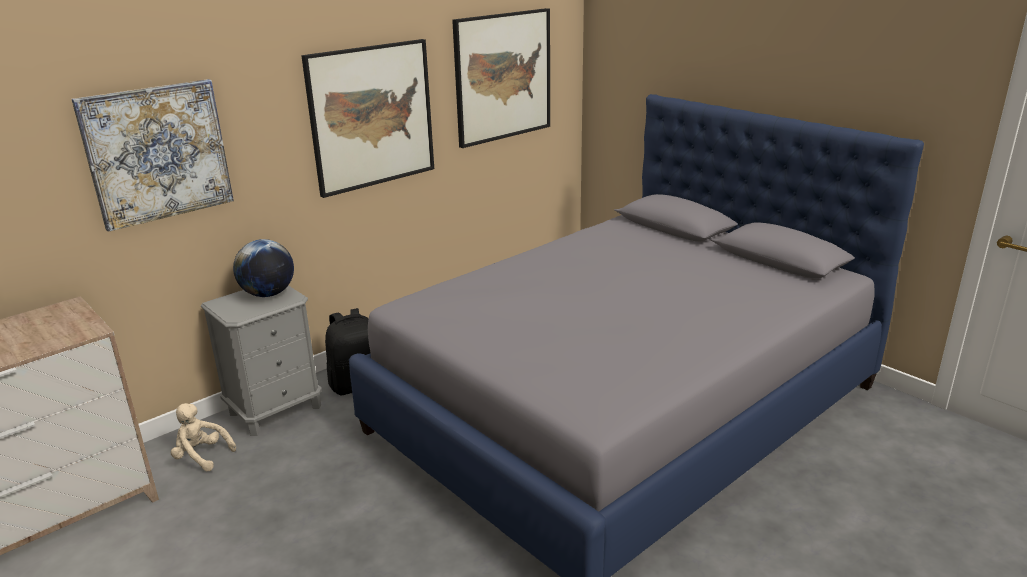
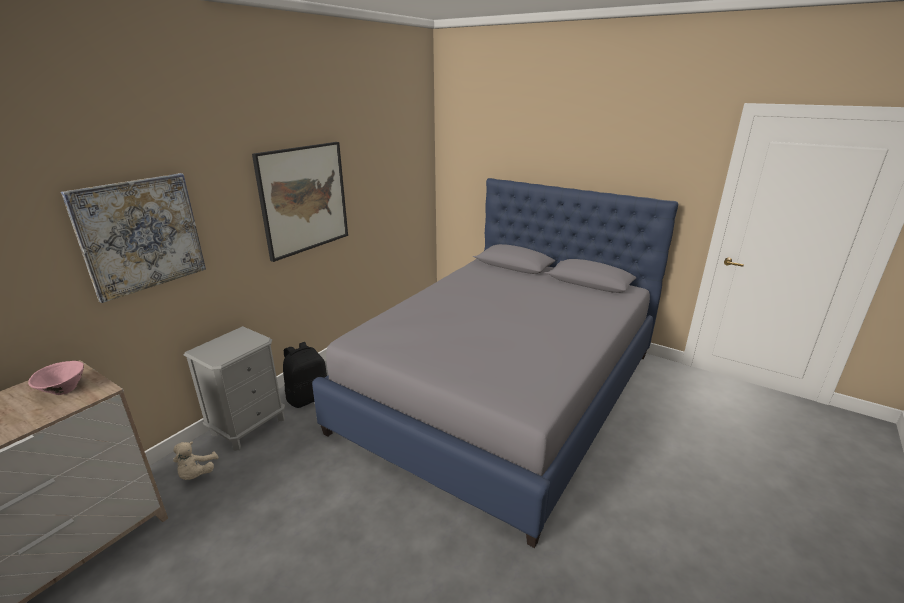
camera: 15 degrees left, 0 degrees up
(56, 325) = (63, 389): none -> pink bowl
(201, 456) = (196, 474): beige plush toy -> beige plush toy turned 105 degrees counterclockwise
(268, 294) = (239, 339): globe -> none
(503, 76) = (388, 168): picture -> none

